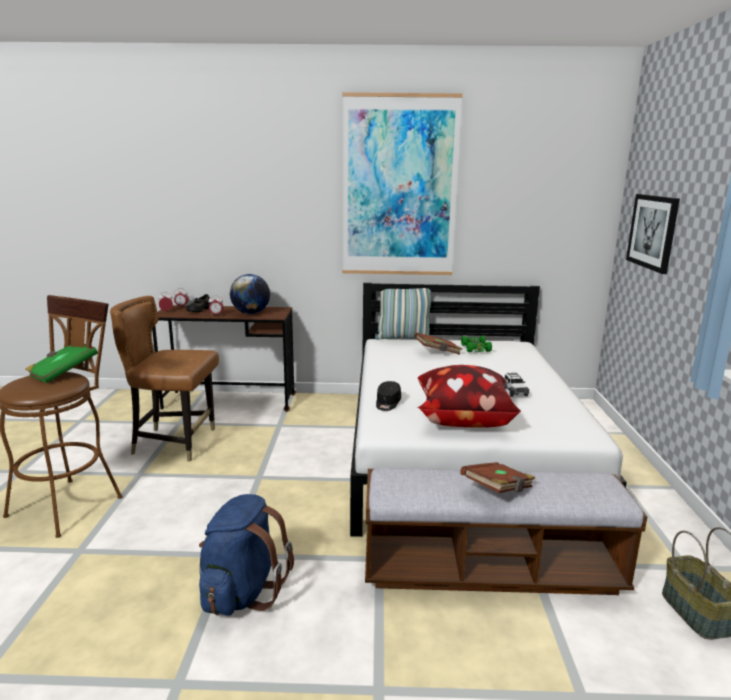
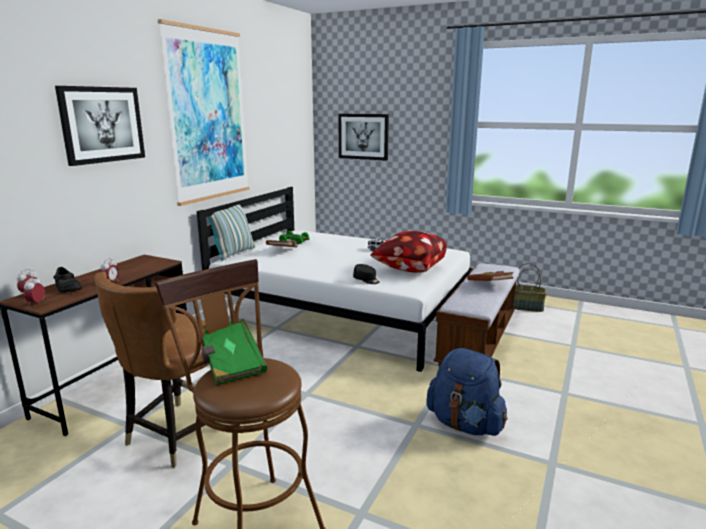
camera: 65 degrees left, 0 degrees up
(251, 313) = (135, 269): globe -> none
(269, 190) = (102, 124): none -> picture

